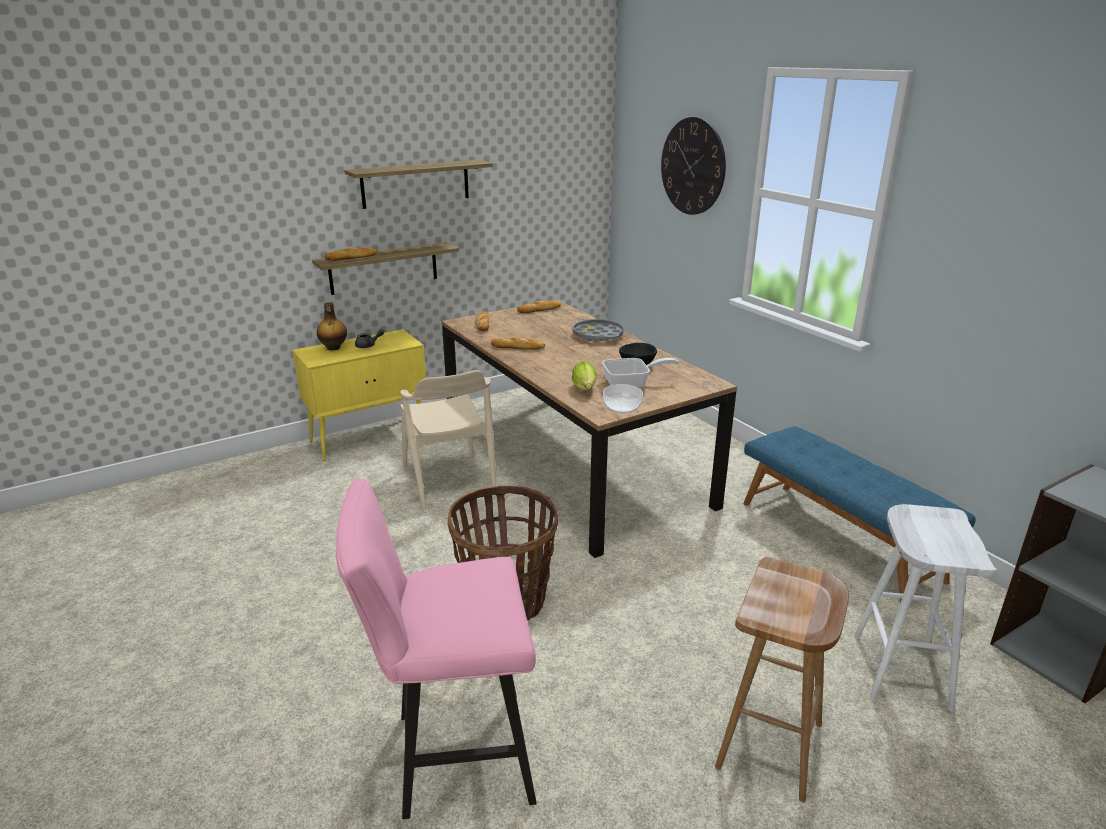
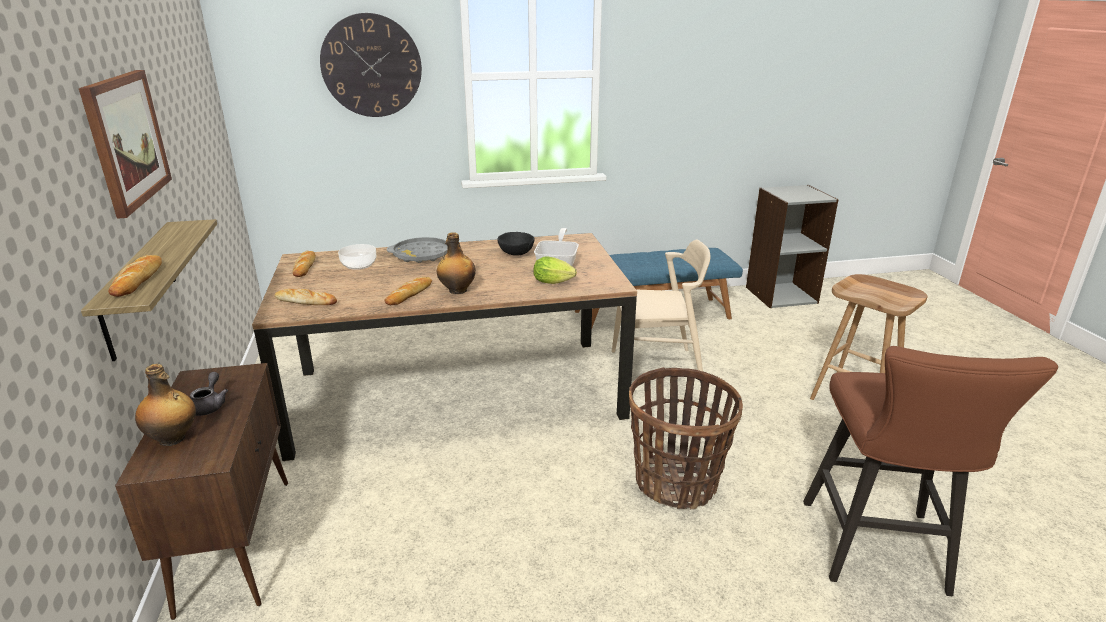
camera: 70 degrees left, 0 degrees up
(370, 437) = (236, 542): yellow cabinet -> brown cabinet
(415, 184) = (126, 140): shelf -> picture
(448, 481) = (426, 484): beige chair -> beige chair (656, 368)
(452, 756) = (878, 554): pink stool -> brown stool
(536, 359) = (457, 290): none -> bottle
(621, 407) = (605, 276): bowl -> bowl (358, 265)
(899, 670) = (789, 340): white stool -> none

